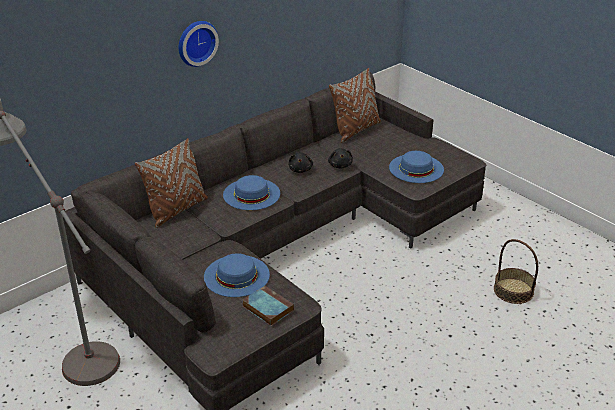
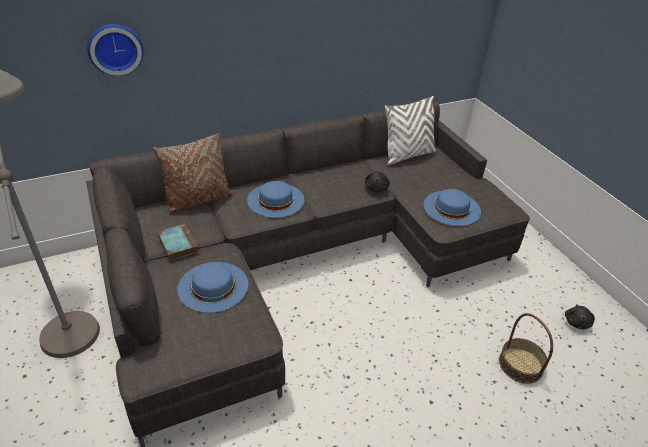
camera: 15 degrees right, 5 degrees up
(196, 42) = (244, 36): wall clock -> wall clock (115, 48)
(267, 308) = (222, 334): book -> book (177, 244)
(300, 169) = (335, 184): black plush toy -> black plush toy (576, 322)
(355, 130) = (407, 155): brown pillow -> white pillow

